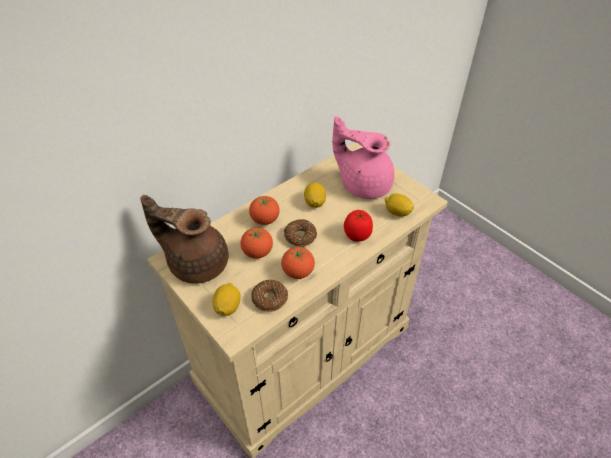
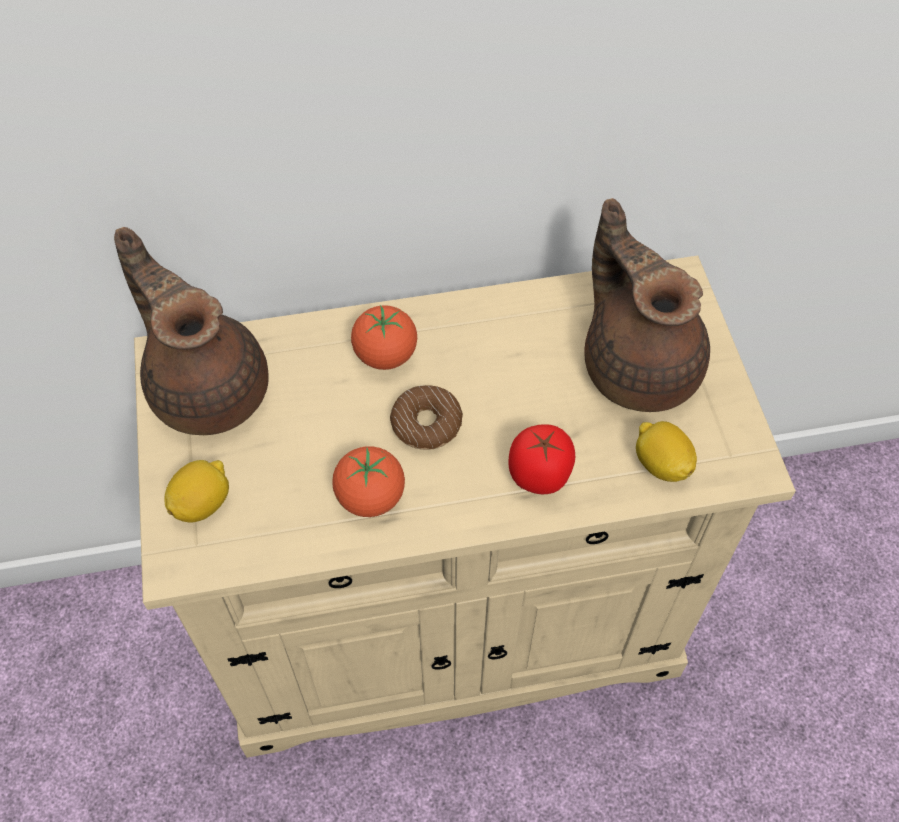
camera: 30 degrees right, 10 degrees up
(257, 252) = (326, 418): tomato -> none
(270, 299) = (283, 526): donut -> none
(314, 202) = (506, 361): lemon -> none
(363, 184) = (638, 364): pink teapot -> brown teapot

